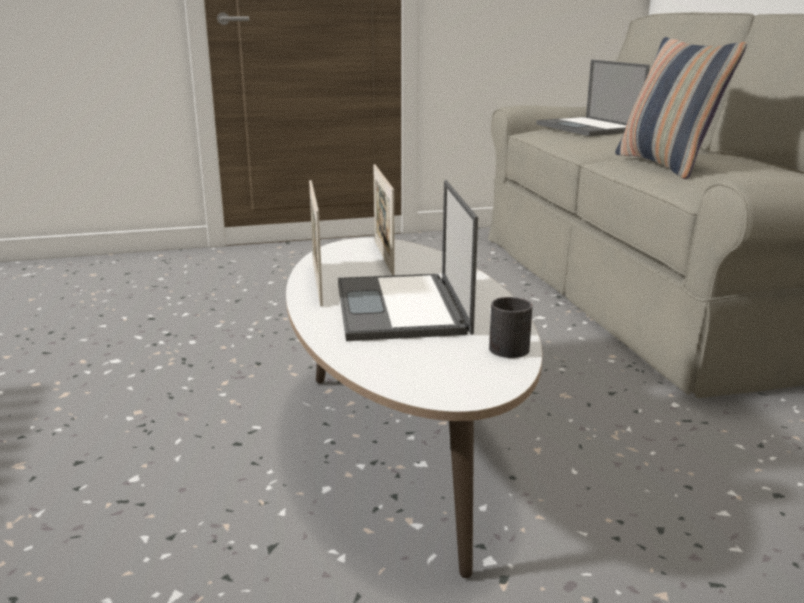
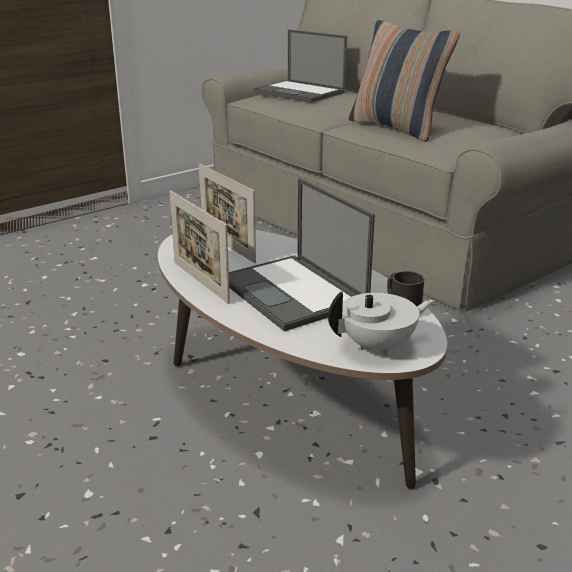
camera: 25 degrees left, 5 degrees up
(434, 377) = (378, 346): none -> white teapot

